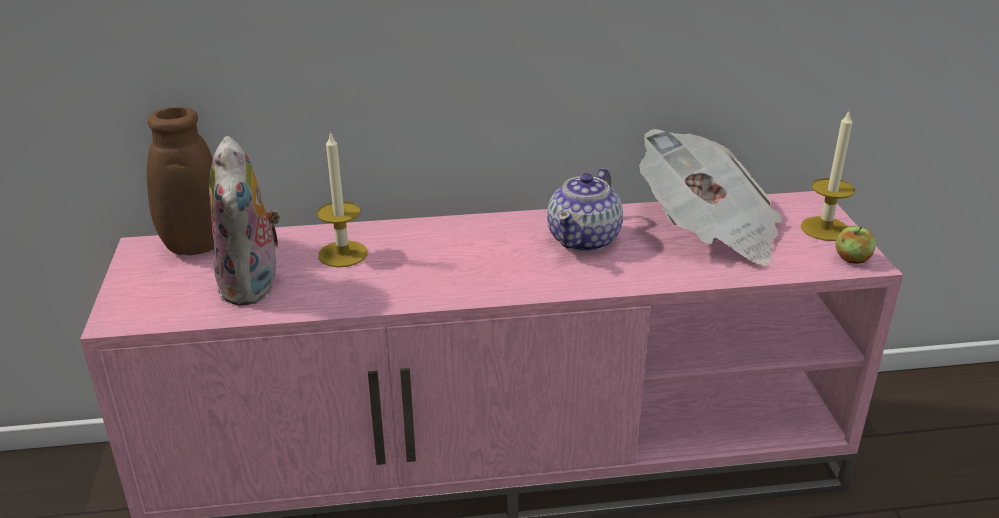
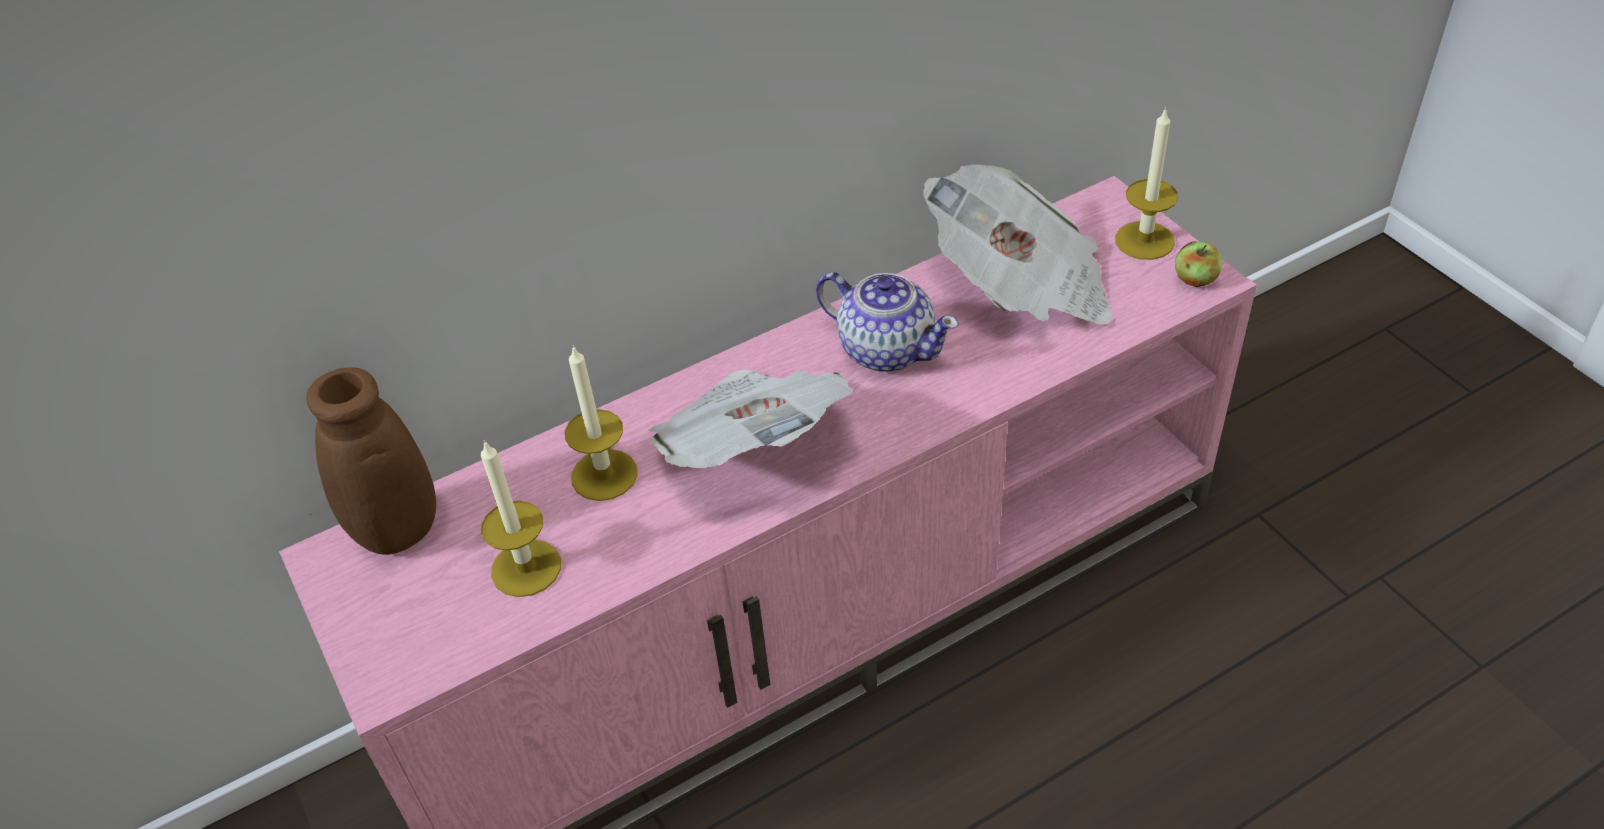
camera: 20 degrees left, 15 degrees up
(254, 286) = (526, 568): plush toy -> candle
(450, 266) = (752, 449): none -> newspaper
(585, 239) = (886, 348): teapot -> teapot turned 60 degrees counterclockwise

